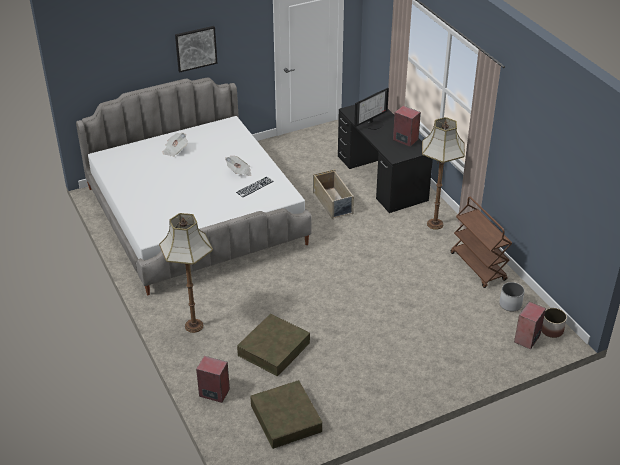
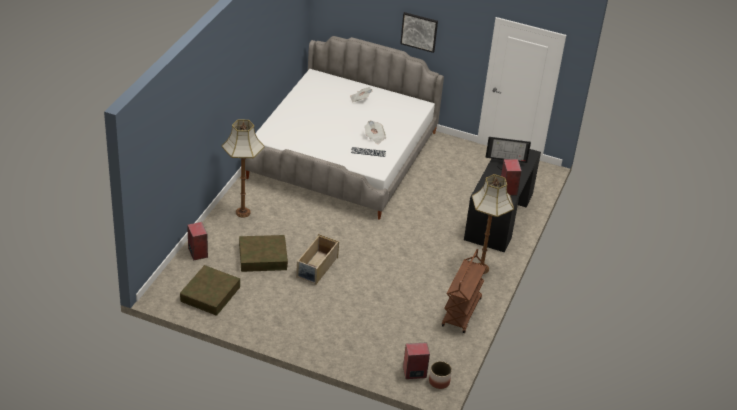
camera: 45 degrees right, 0 degrees up
(333, 203) = (438, 208): beige storage box -> beige storage box (316, 267)
(510, 304) = (441, 347): white planter -> none

